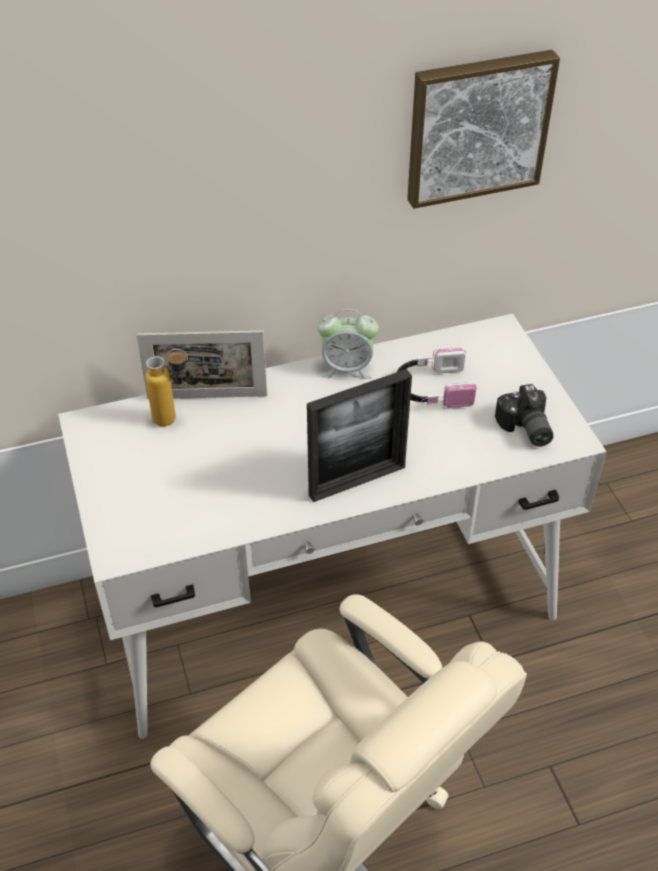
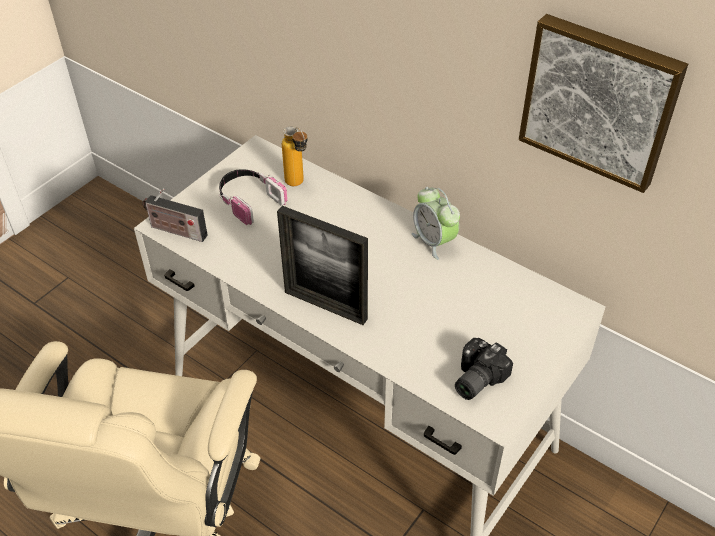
camera: 55 degrees right, 0 degrees up
(139, 547) = (176, 231): none -> radio
(207, 397) = (333, 189): picture frame -> none
(432, 389) = (461, 300): headphones -> headphones (249, 200)

